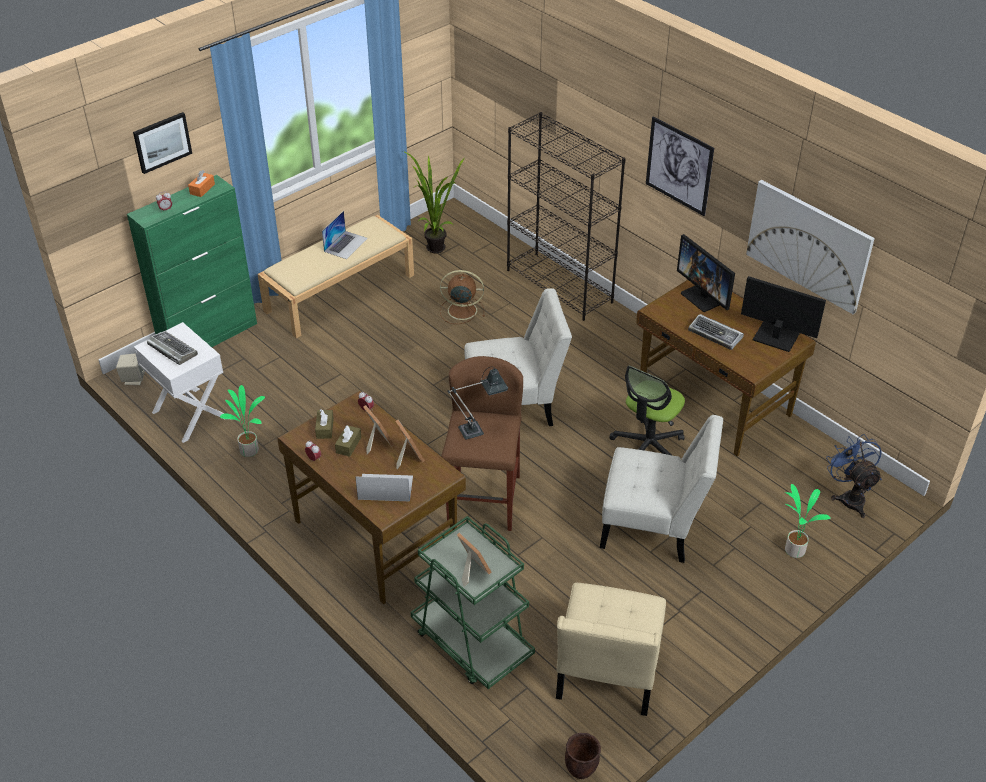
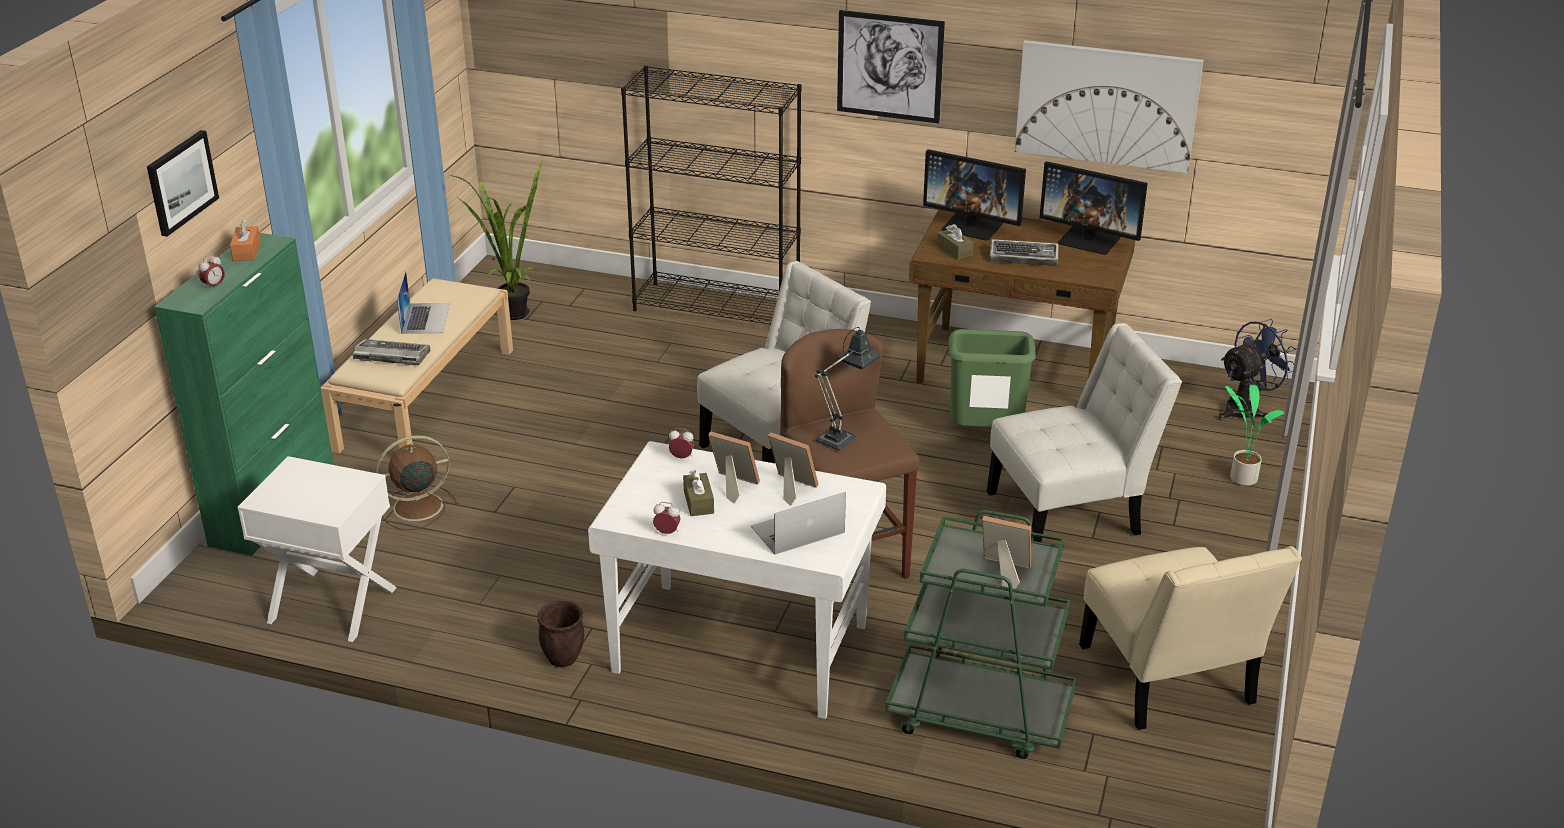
camera: 30 degrees left, 10 degrees down
(133, 379) = (197, 592): beige speaker -> none
(172, 350) = (305, 492): keyboard -> keyboard (391, 356)
(249, 449) = (464, 615): potted plant -> none
(325, 428) = (646, 495): brown tissue box -> brown tissue box (954, 250)
(375, 535) = (740, 647): brown desk -> white desk
(461, 310) = (614, 369): brown fan -> brown fan (415, 507)
(580, 771) = (1241, 793): brown planter -> brown planter (563, 659)
(648, 447) = (984, 435): office chair -> green trash can
(775, 336) = (1090, 240): monitor -> monitor turned 150 degrees counterclockwise
(849, 497) = (1246, 409): blue fan -> blue fan turned 105 degrees clockwise

